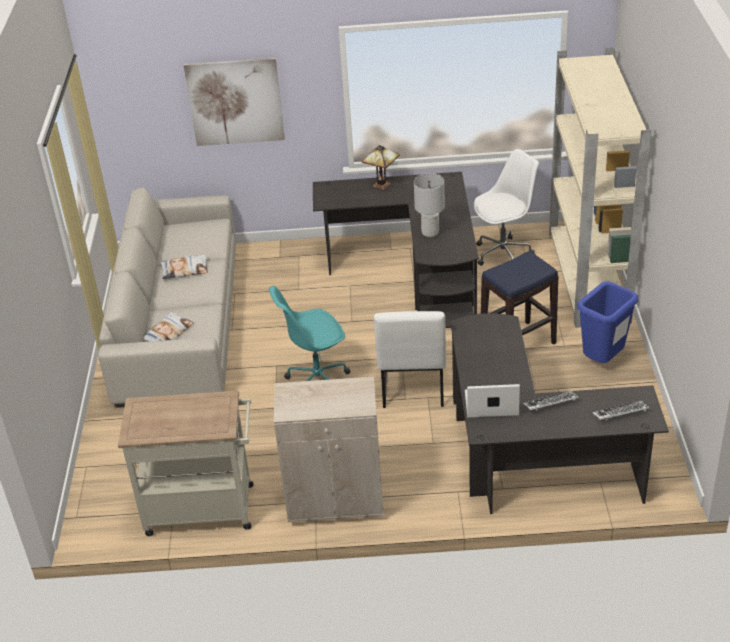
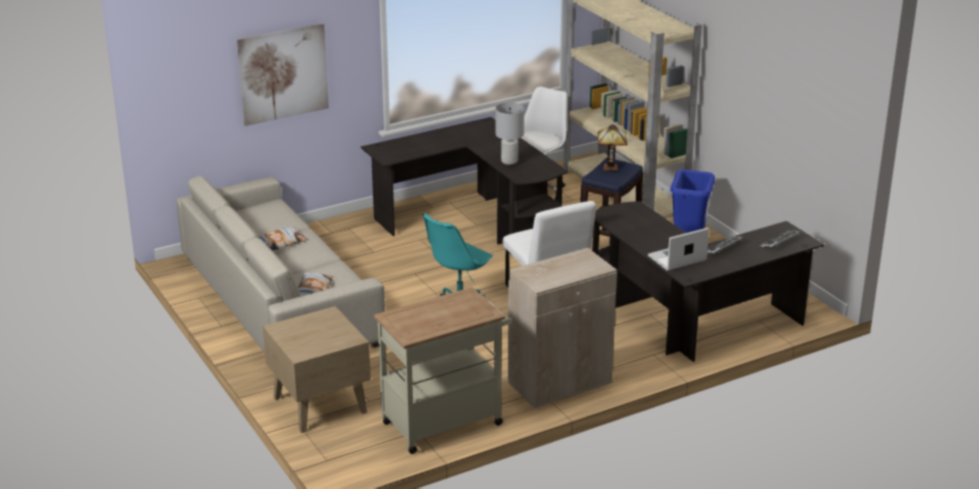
camera: 30 degrees left, 10 degrees down
(119, 451) = (319, 404): none -> beige nightstand
(383, 185) = (430, 137): table lamp -> table lamp (611, 167)

